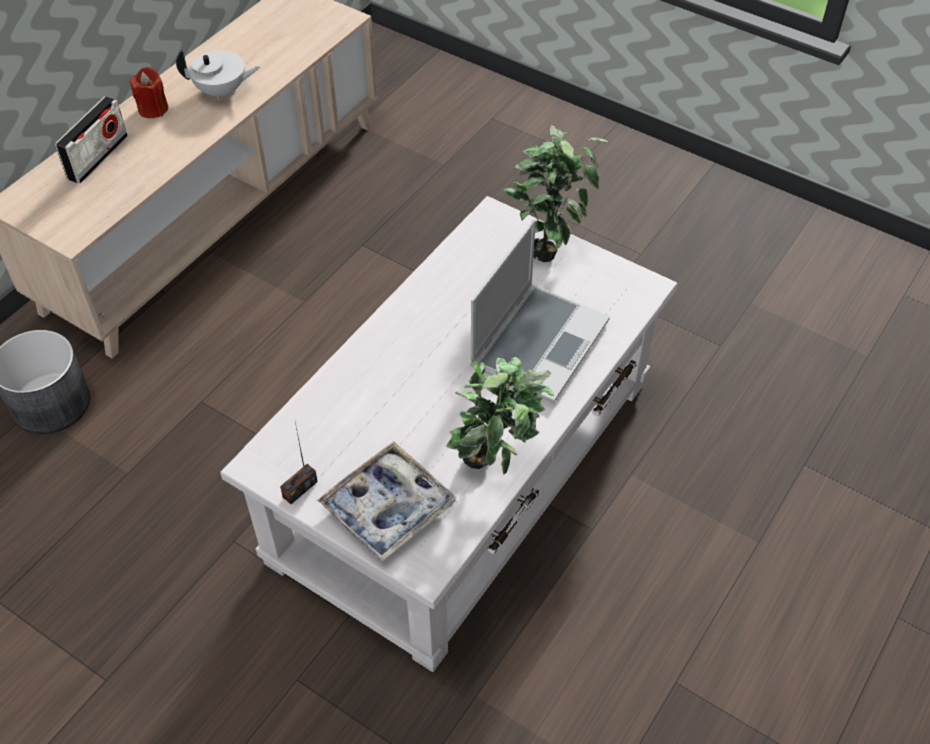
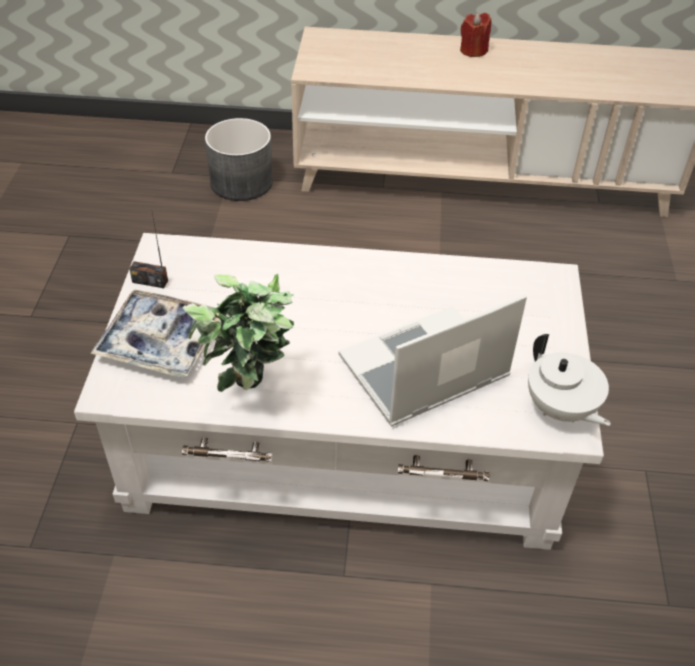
camera: 60 degrees right, 5 degrees down
(98, 157) = (398, 49): radio -> none
(222, 91) = (528, 72): white teapot -> white teapot (560, 409)
(538, 342) = (423, 370): laptop -> laptop turned 150 degrees clockwise
(549, 245) = (555, 331): potted plant -> none

